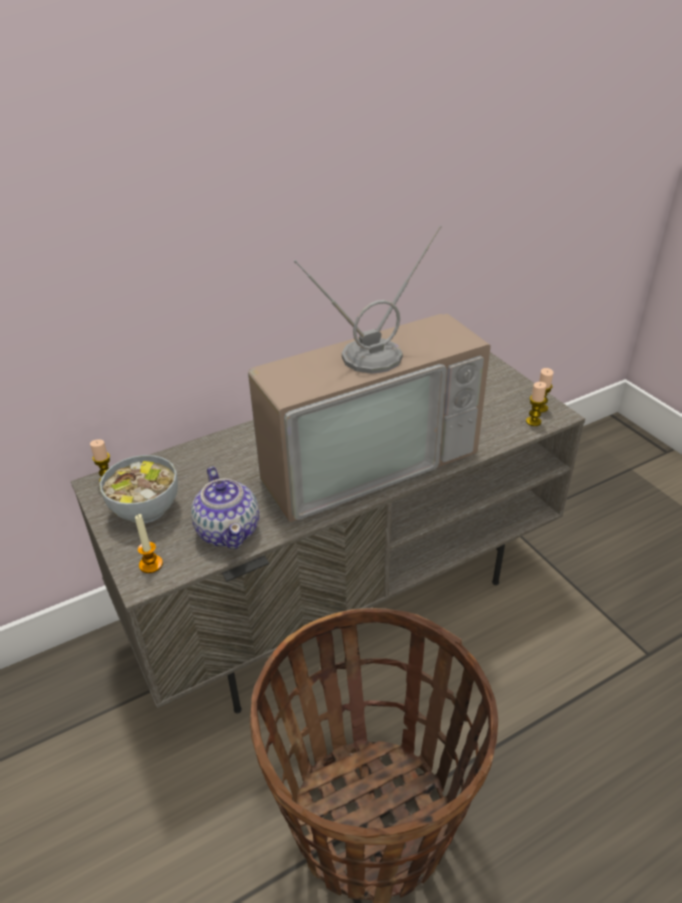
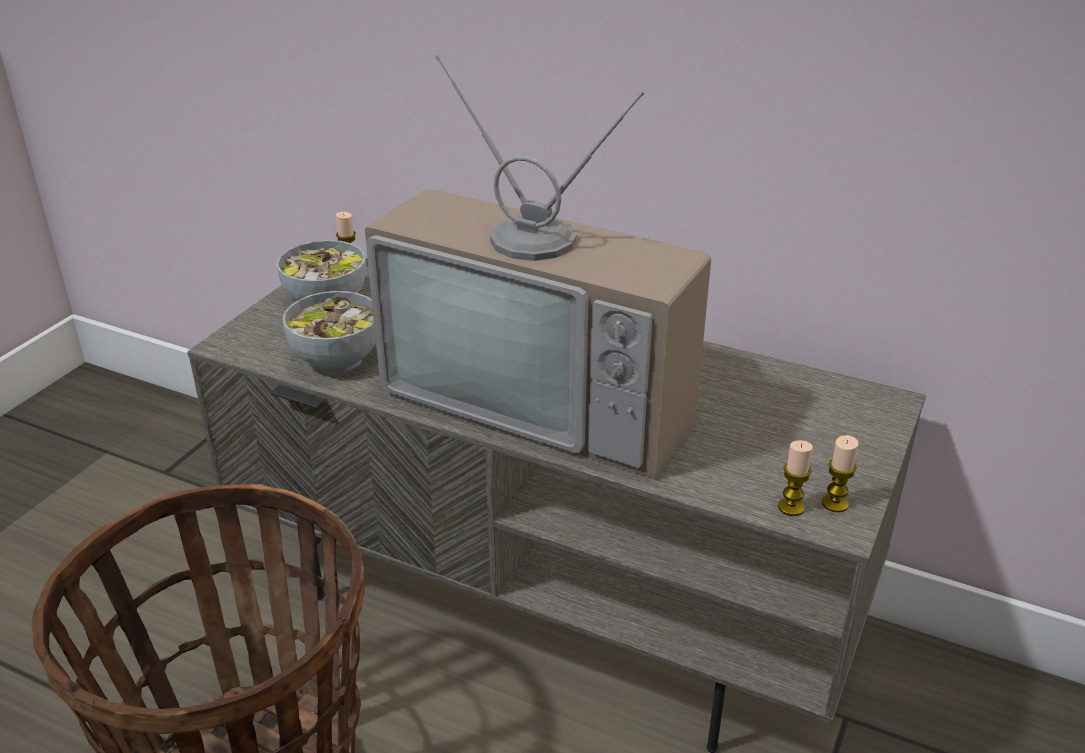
camera: 55 degrees right, 5 degrees down
(151, 564) = (252, 338): candle -> none
(228, 530) = (336, 359): teapot -> bowl

